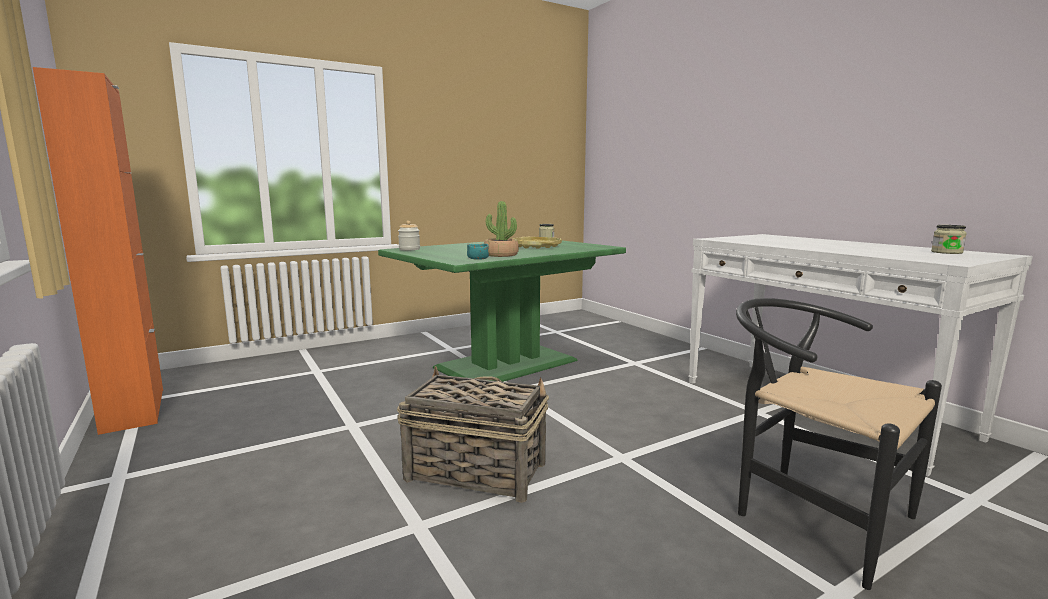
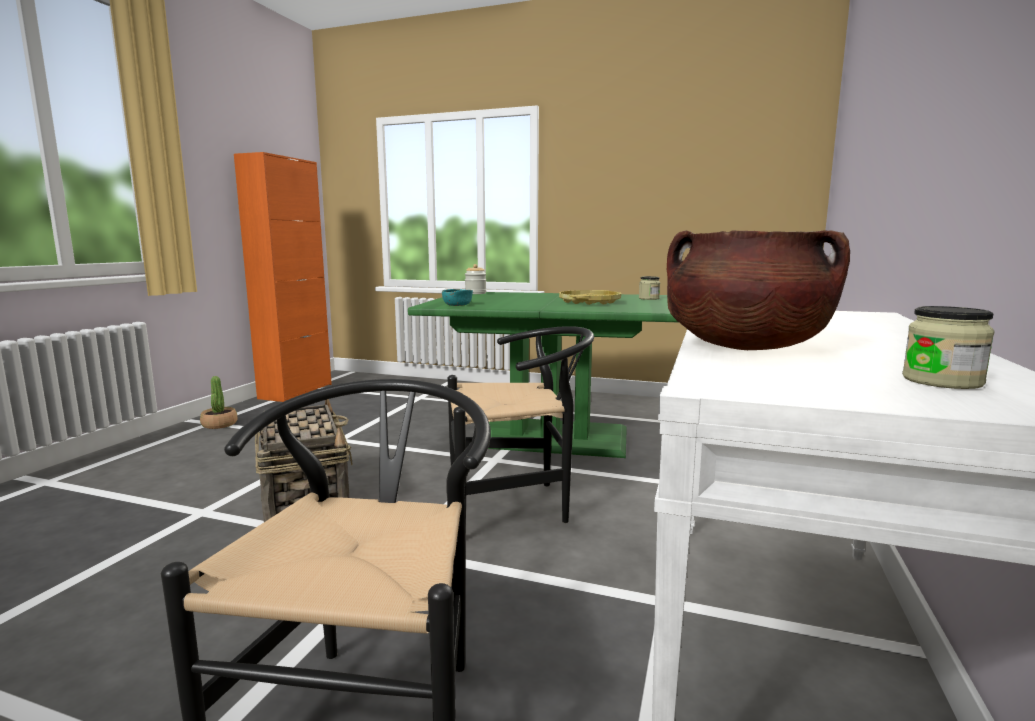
camera: 50 degrees right, 0 degrees up
(501, 255) = (497, 305): potted plant -> potted plant (219, 424)
(601, 406) = (517, 504): none -> black chair
(858, 251) = (744, 347): none -> brown cooking pot

